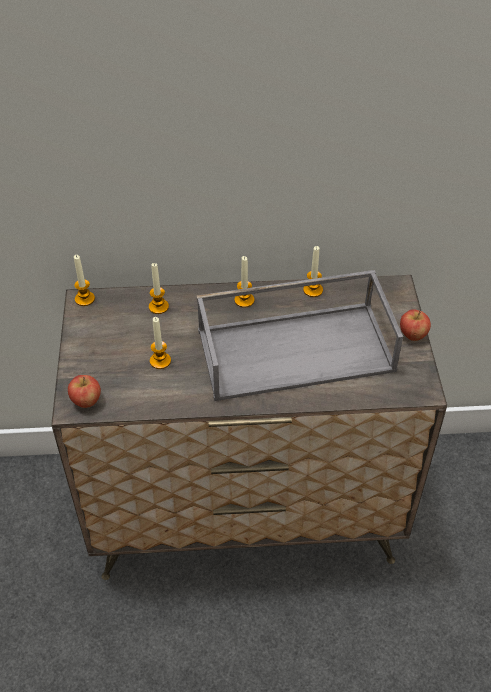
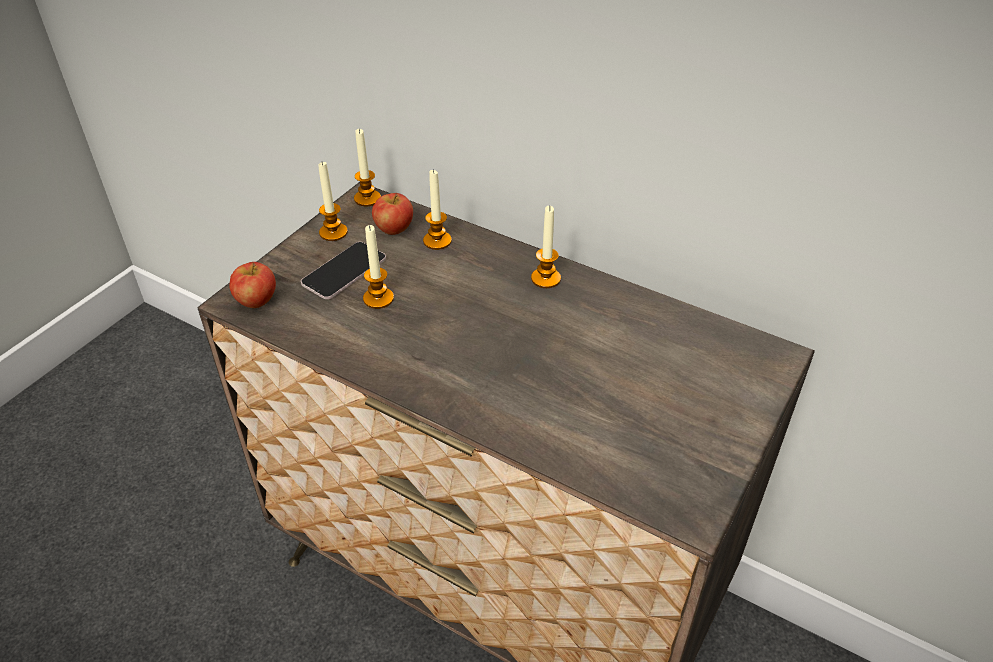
camera: 35 degrees right, 5 degrees down
(121, 354) = (344, 271): none -> phone
(297, 349) = (558, 366): grey tray -> none
(313, 290) = (648, 306): candle -> candle (333, 232)
(412, 335) = (744, 429): apple -> apple (394, 229)

